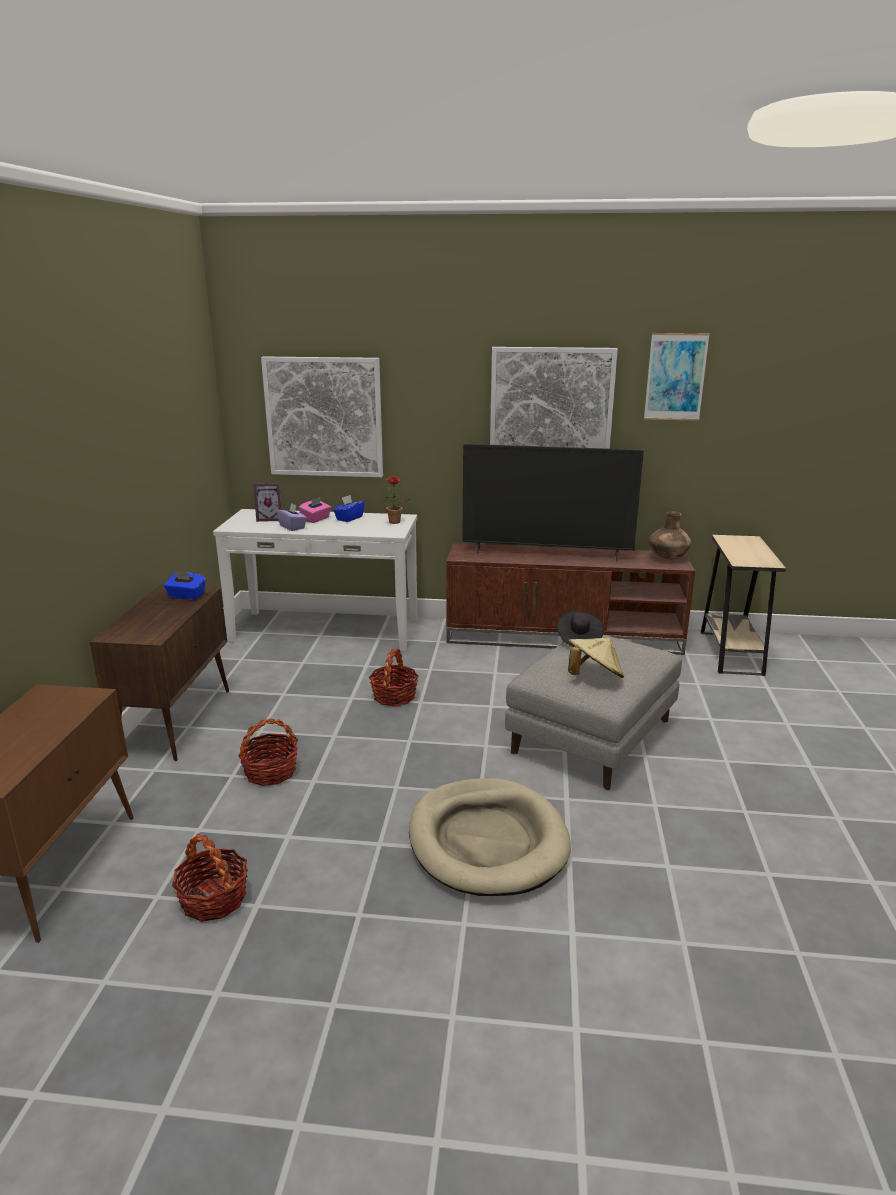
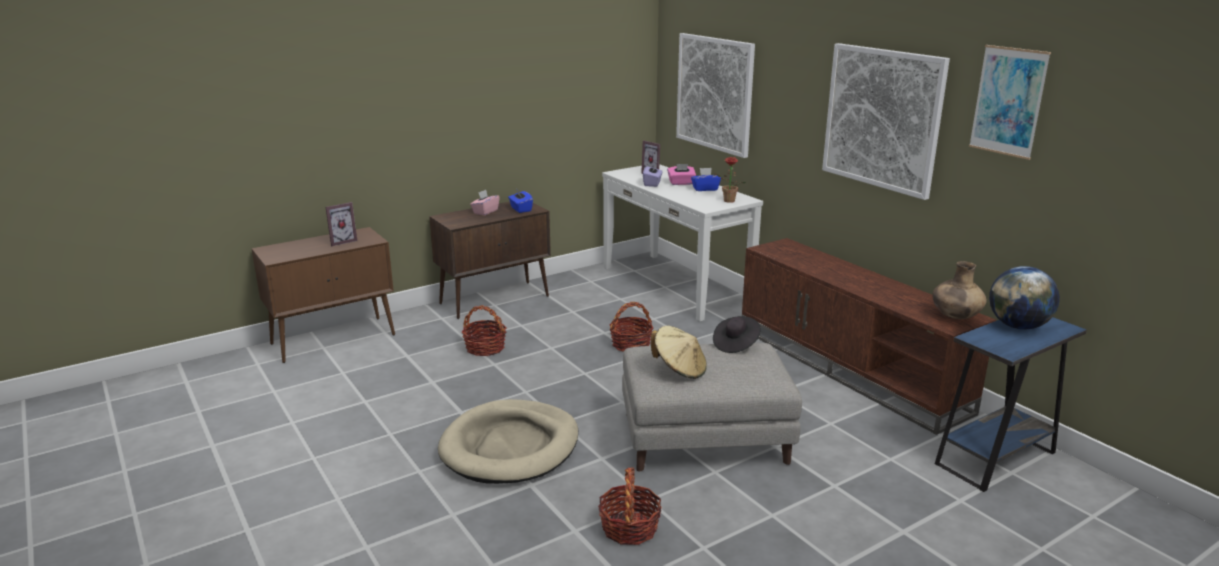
camera: 50 degrees right, 0 degrees up
(44, 716) = (341, 241): none -> picture frame
(151, 612) = (485, 212): none -> pink tissue box
(213, 899) = (357, 387): basket -> basket (629, 528)
(546, 554) = (842, 272): television -> none
(731, 653) = (995, 458): beige side table -> blue side table
(737, 547) = (1018, 326): none -> globe

